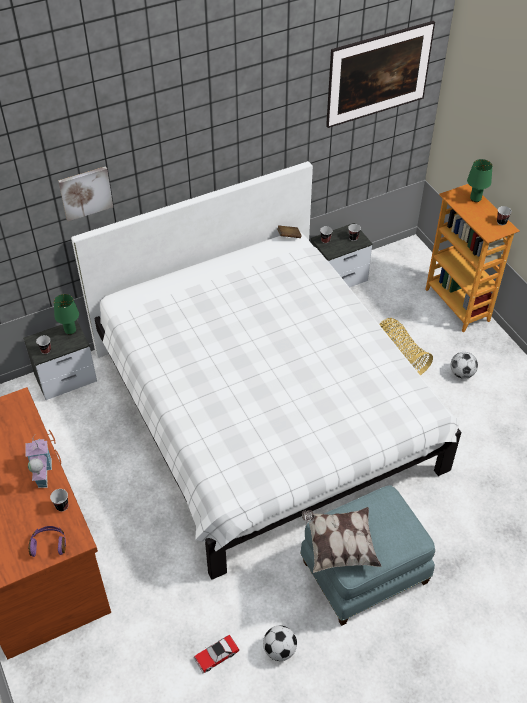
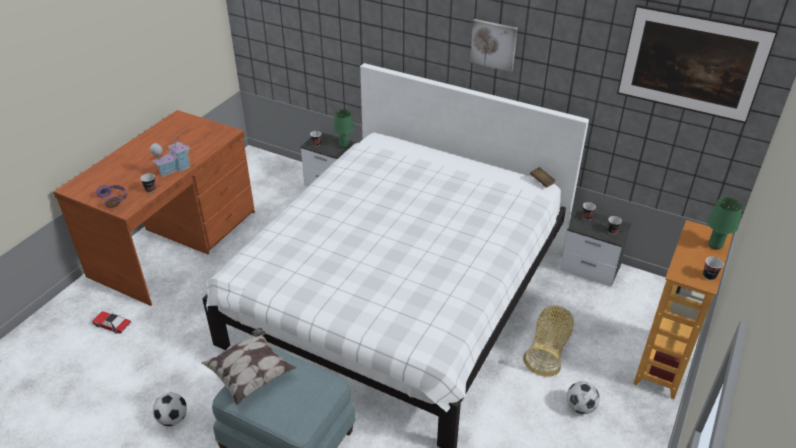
camera: 55 degrees right, 10 degrees down
(85, 192) = (382, 30): picture -> picture (494, 44)
(216, 655) = (146, 382): toy car -> toy car (112, 325)

